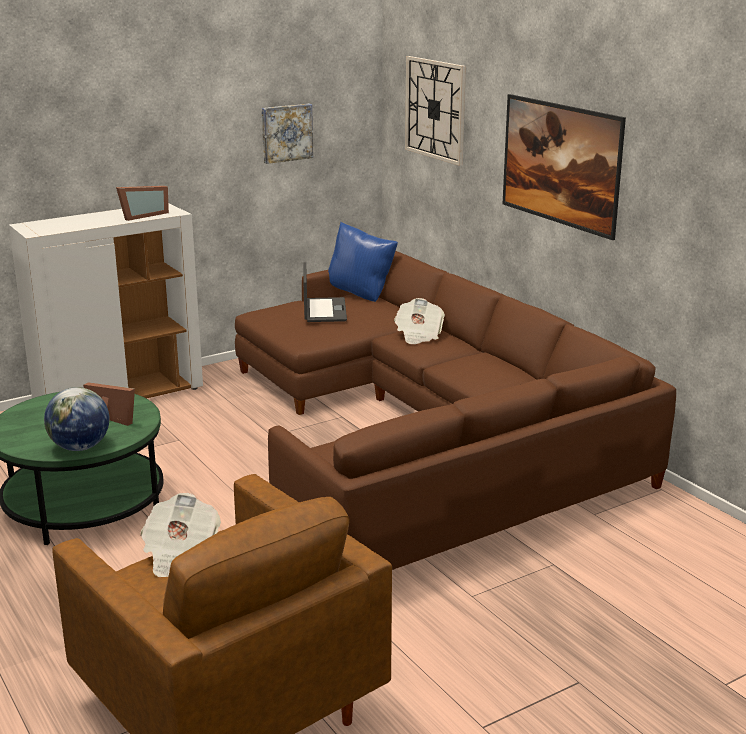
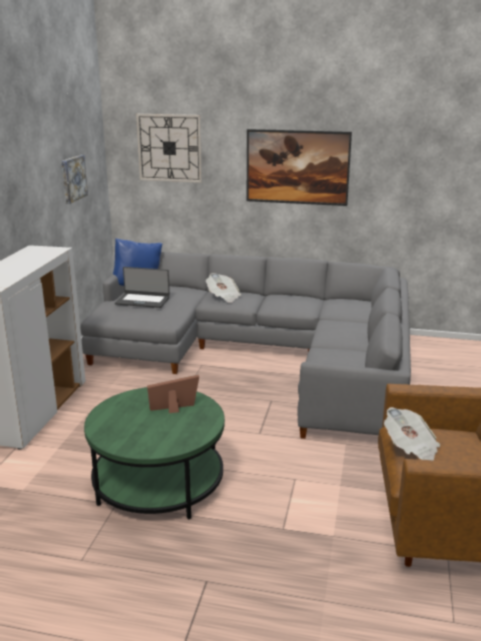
camera: 45 degrees left, 0 degrees up
(79, 447) = (198, 430): globe -> none
(142, 215) = (40, 256): picture frame -> none
(323, 310) = (143, 300): laptop -> laptop turned 150 degrees clockwise
(426, 436) = (264, 356): brown sofa -> grey sofa

